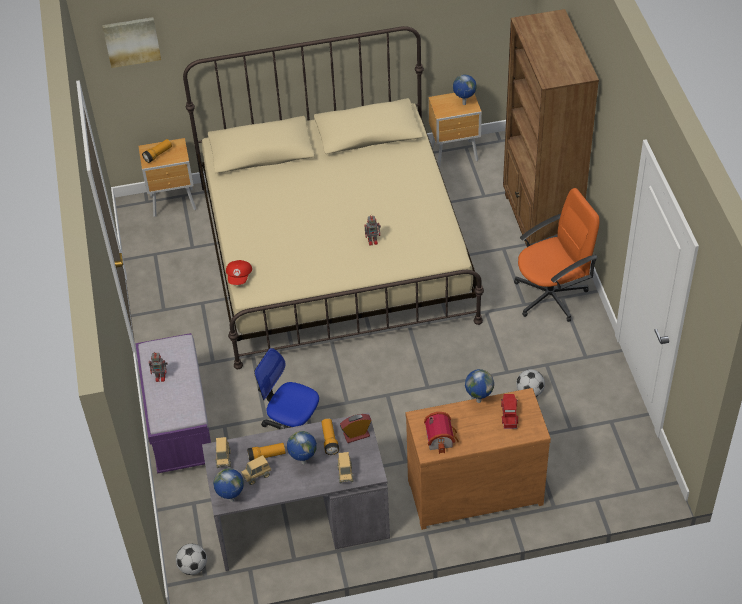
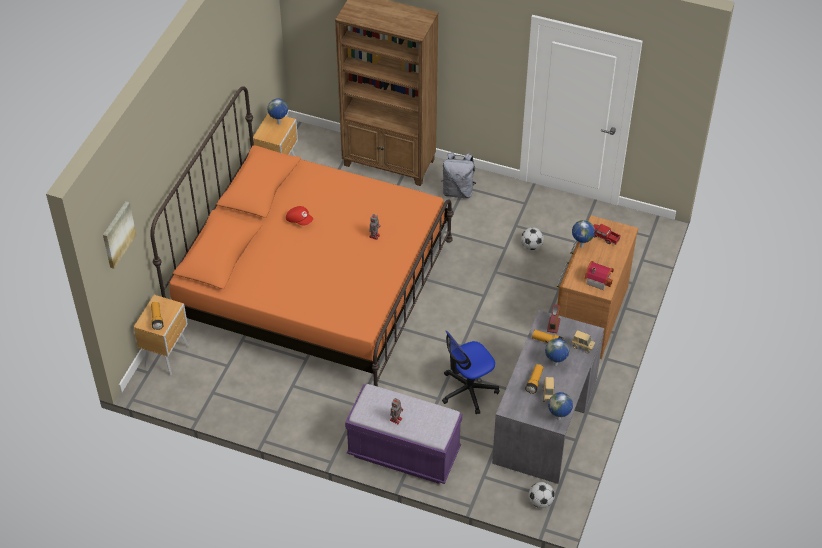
camera: 60 degrees left, 0 degrees up
(223, 459) = (519, 407): toy truck -> none
(239, 277) = (343, 325): red cap -> red cap (299, 220)
(334, 252) = (312, 284): beige bed -> orange bed
(551, 295) = (458, 191): orange office chair -> grey backpack

